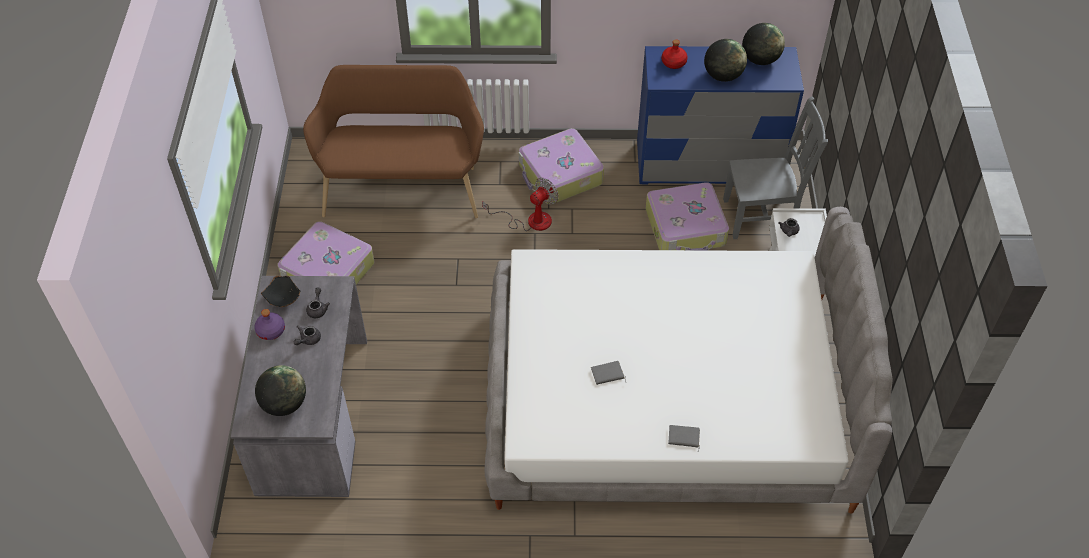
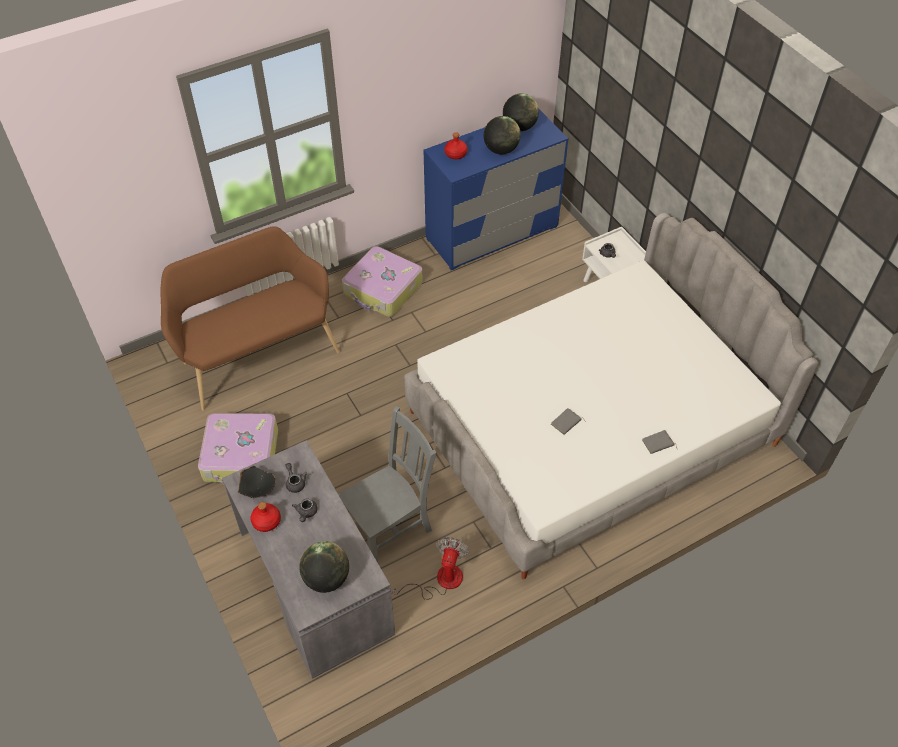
camera: 30 degrees left, 0 degrees up
(271, 330) = (266, 521): purple bottle -> red bottle
(530, 220) = (384, 336): fan -> fan (440, 581)
(686, 228) = (510, 289): suitcase -> none
(763, 216) = (560, 255): grey chair -> grey chair (390, 526)

